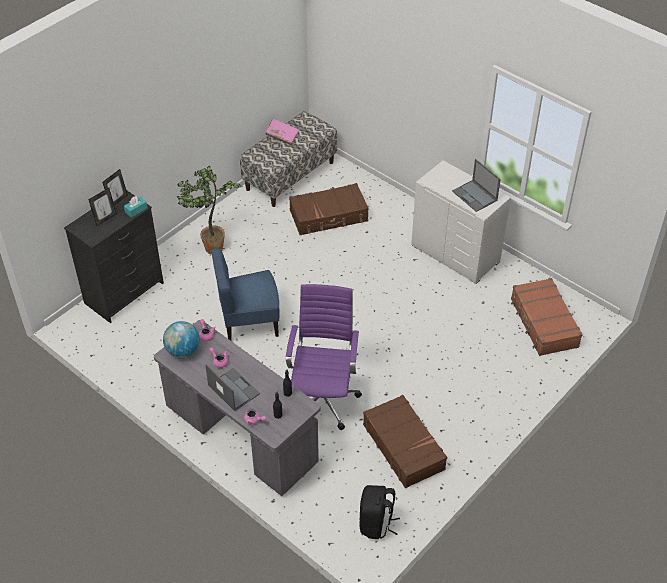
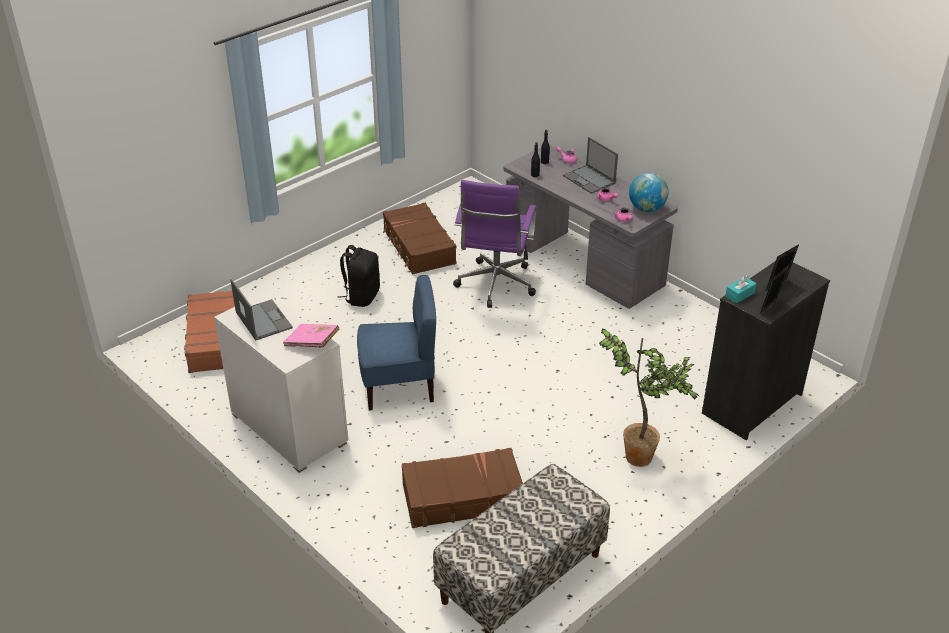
camera: 175 degrees left, 10 degrees down
(249, 322) = (580, 361): blue chair -> blue chair (399, 386)
(282, 136) = (535, 537): pink book -> pink book (312, 342)
(376, 524) = (457, 202): black backpack -> black backpack (361, 296)

